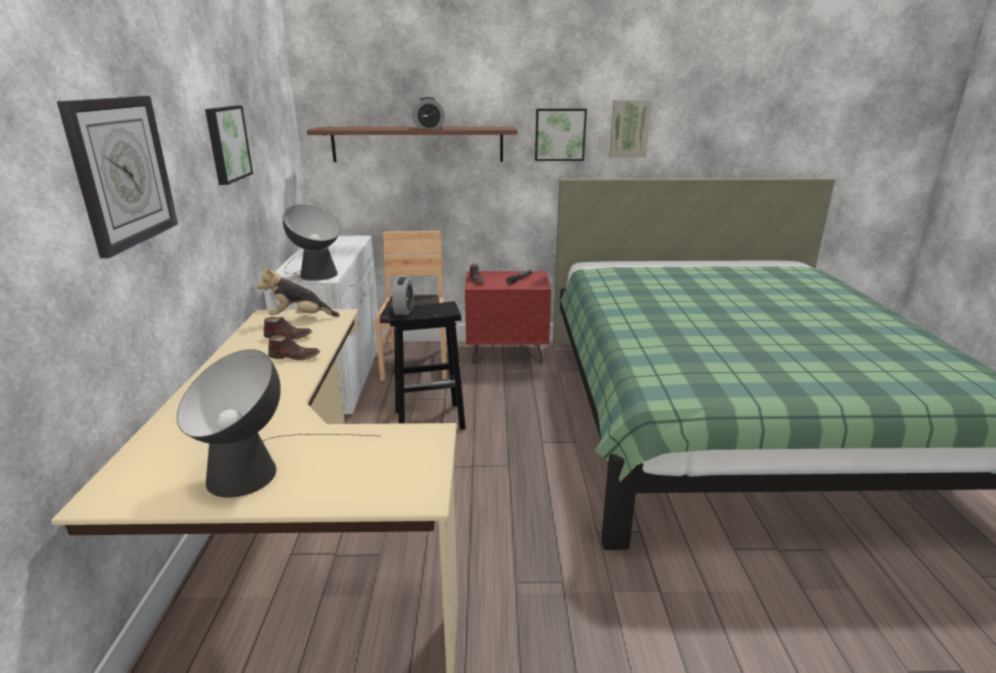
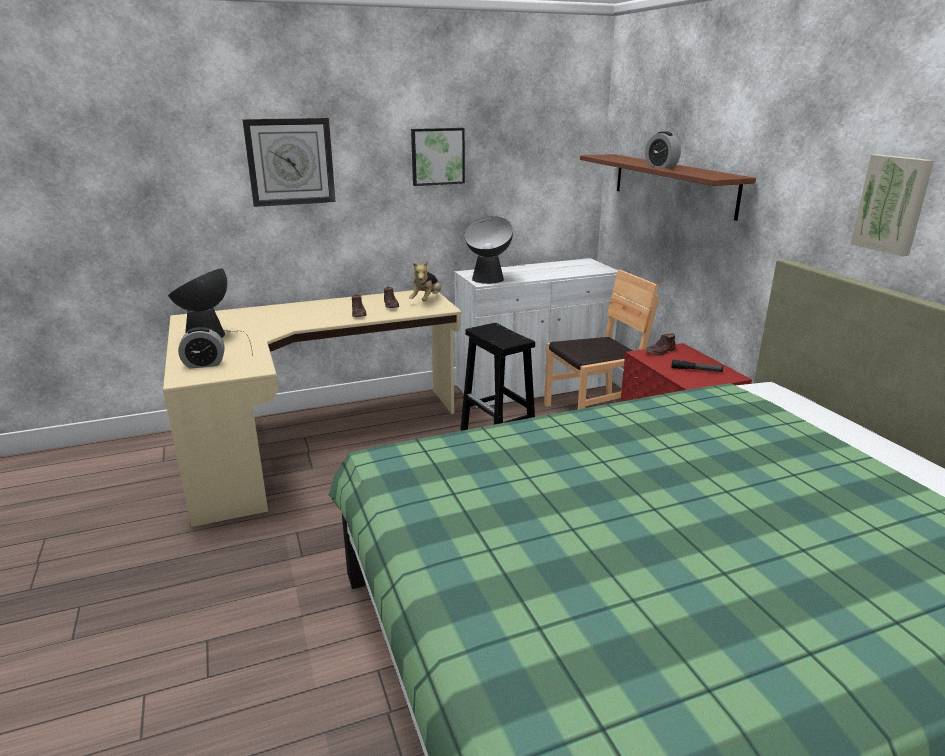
camera: 70 degrees right, 0 degrees up
(300, 318) = (427, 300): plush toy -> plush toy turned 135 degrees counterclockwise
(404, 310) = (490, 328): alarm clock -> alarm clock (204, 364)
(560, 134) = (801, 197): picture -> none

